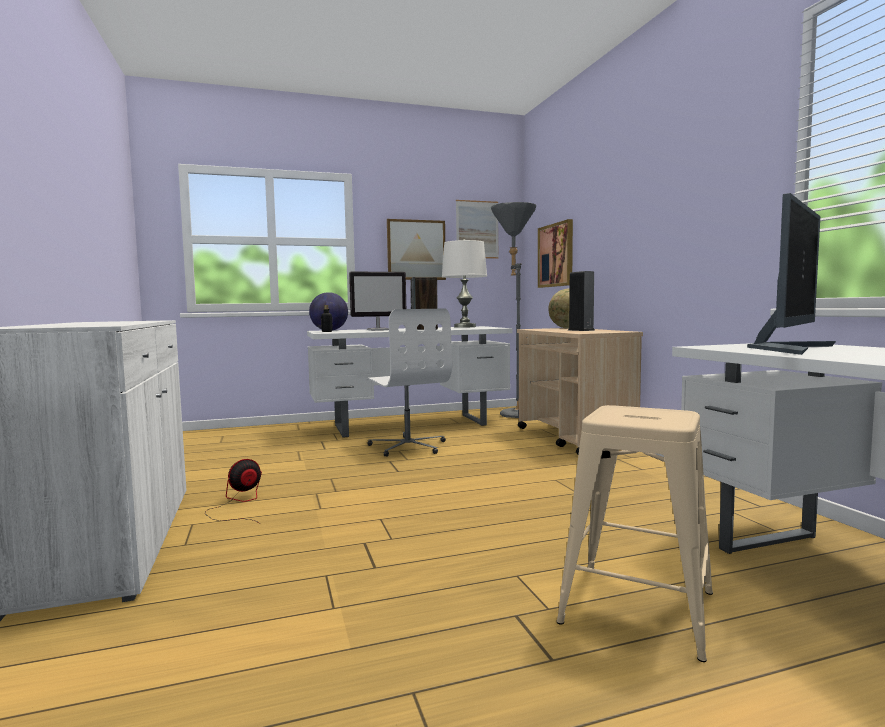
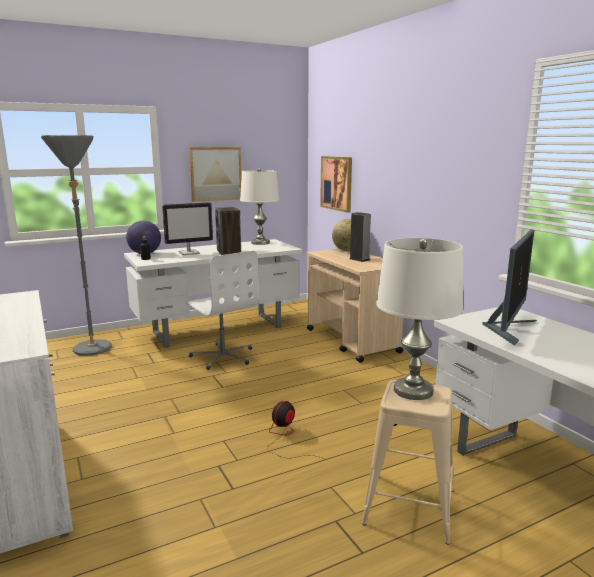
camera: 10 degrees left, 10 degrees up
(239, 503) = (106, 432): fan -> fan (285, 438)
(477, 229) = (268, 153): picture -> none
(515, 413) = (301, 310): grey floor lamp -> grey floor lamp (92, 346)
(636, 412) = (413, 390): none -> white table lamp

